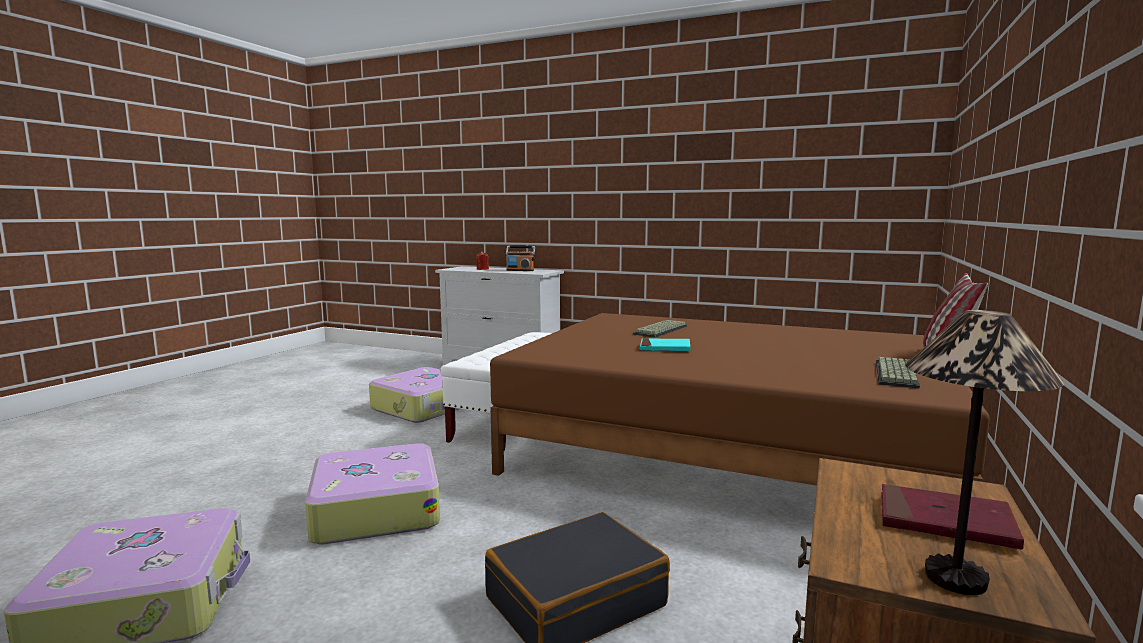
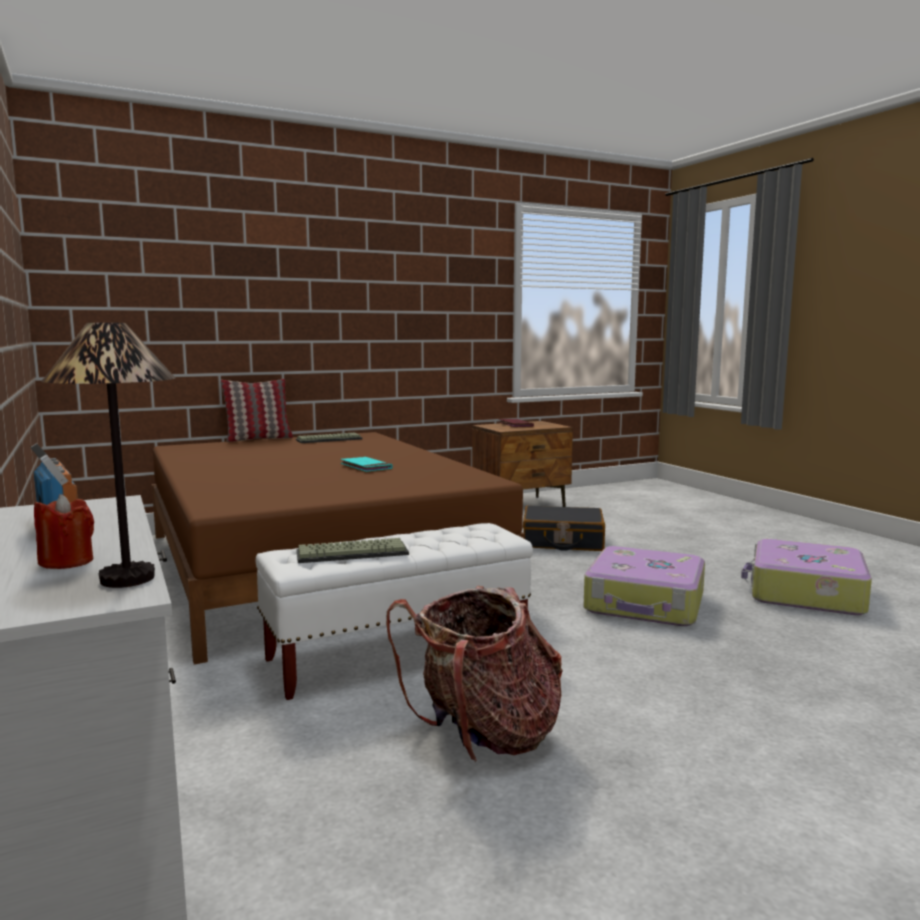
camera: 140 degrees left, 0 degrees up
(424, 407) = (483, 736): suitcase -> backpack
(661, 330) = (285, 480): keyboard -> keyboard (353, 552)
(955, 578) = (543, 423): table lamp -> table lamp (126, 579)

